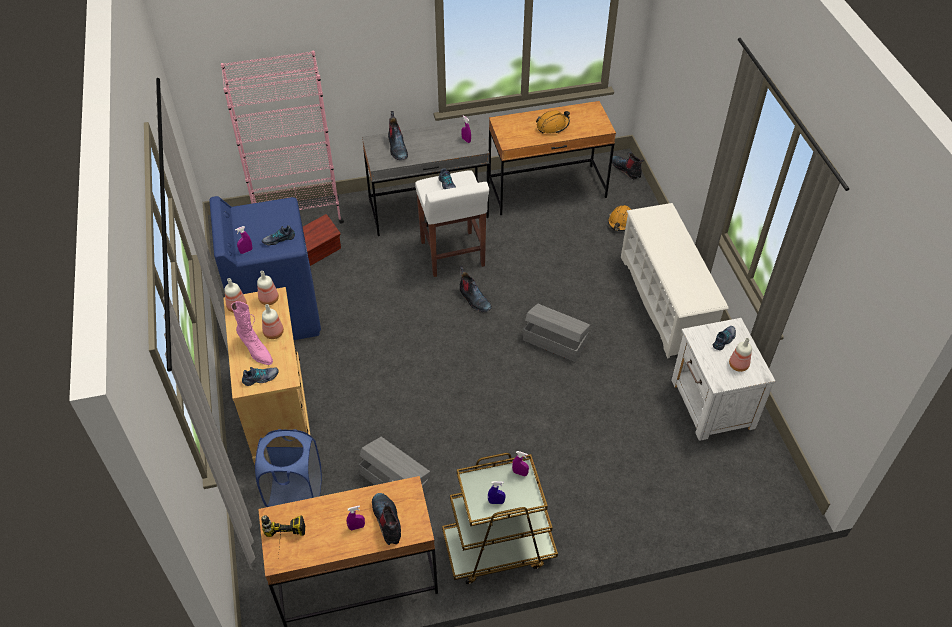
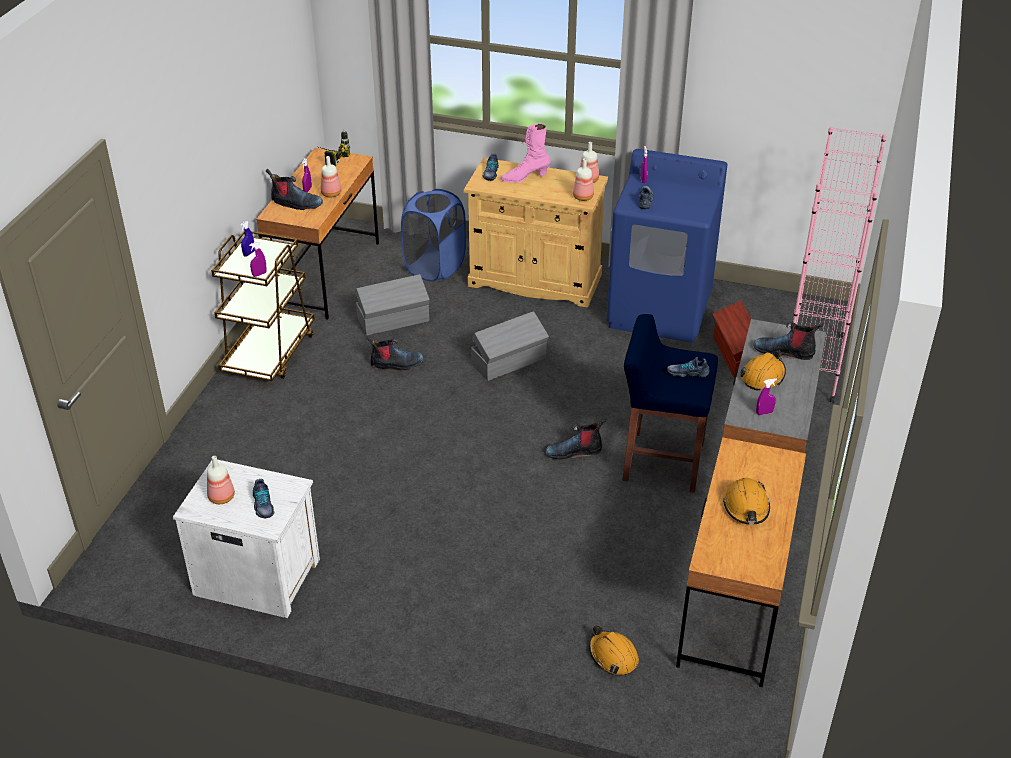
camera: 120 degrees right, 10 degrees down
(274, 333) = (537, 190): bottle -> bottle (330, 194)
(431, 150) = (763, 376): none -> orange hard hat
(452, 255) = (661, 461): white stool -> blue stool
(554, 341) = (459, 489): grey storage box -> grey storage box (510, 361)
(626, 169) = (728, 729): boot -> boot (396, 364)
(665, 301) = (434, 621): white shoe rack -> none

